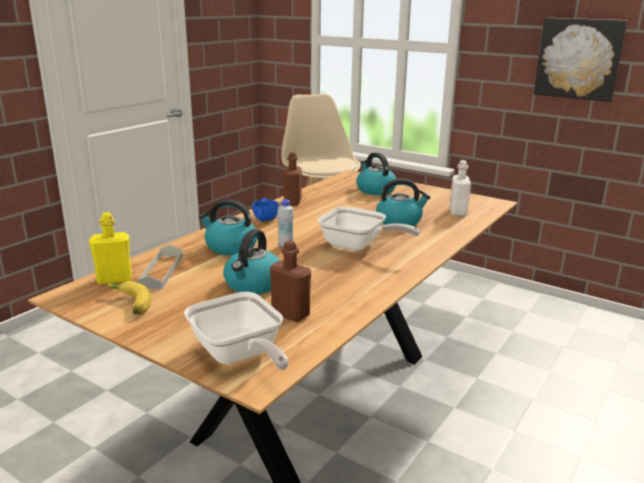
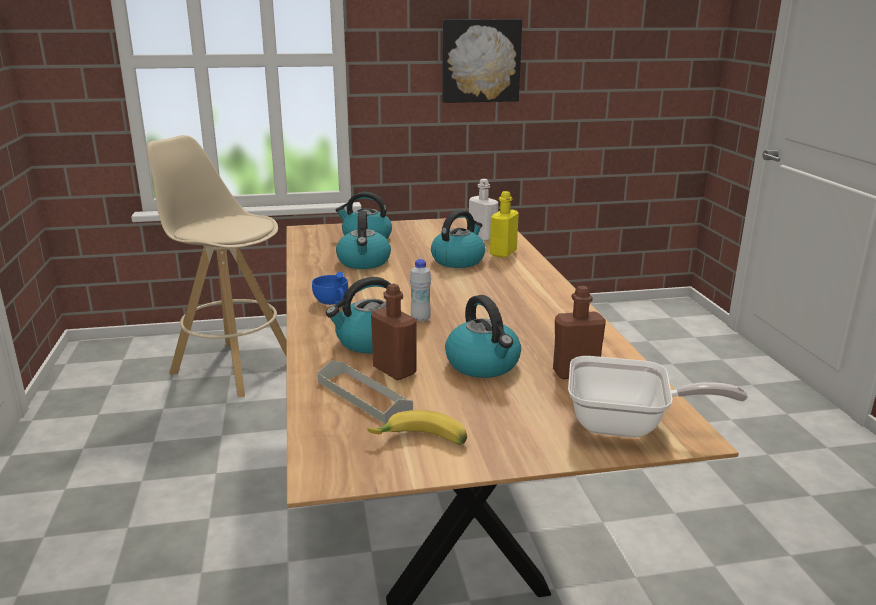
camera: 45 degrees left, 0 degrees up
(114, 279) = (335, 429): yellow bottle -> yellow bottle (503, 253)
(292, 202) = (315, 275): brown bottle -> brown bottle (394, 370)
(337, 203) = (364, 262): none -> kettle
(358, 246) = (480, 294): frying pan -> none

